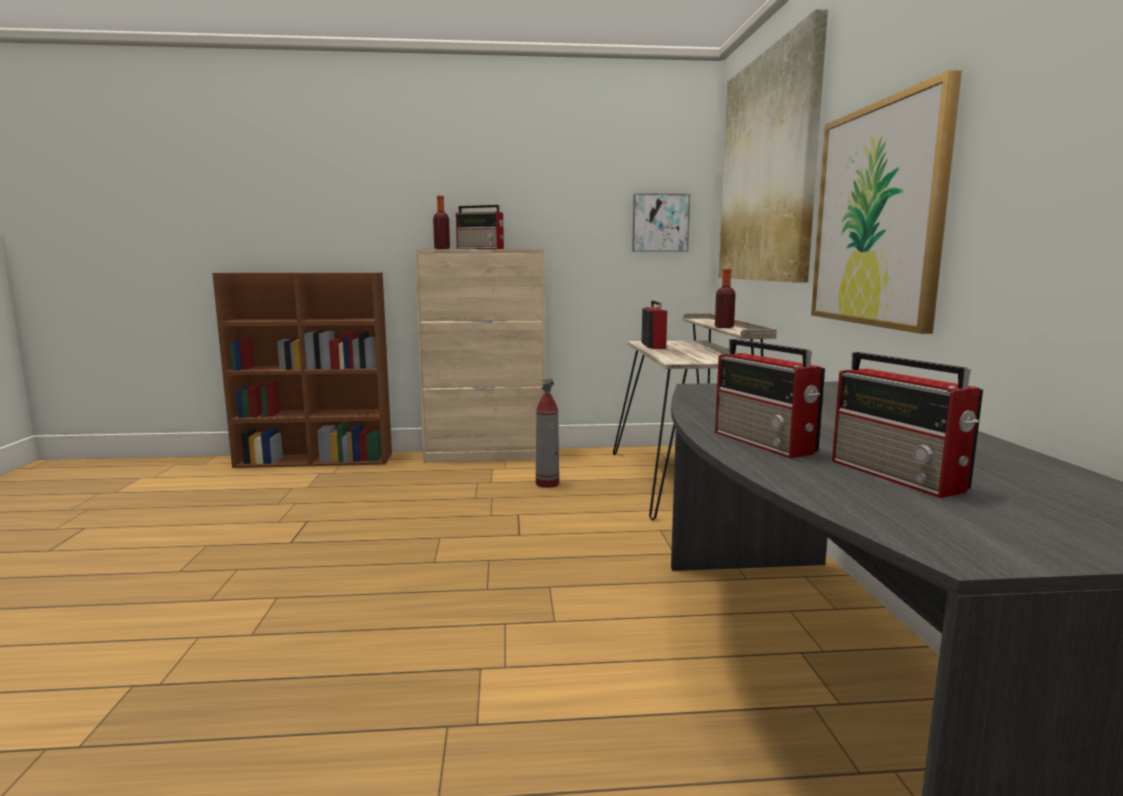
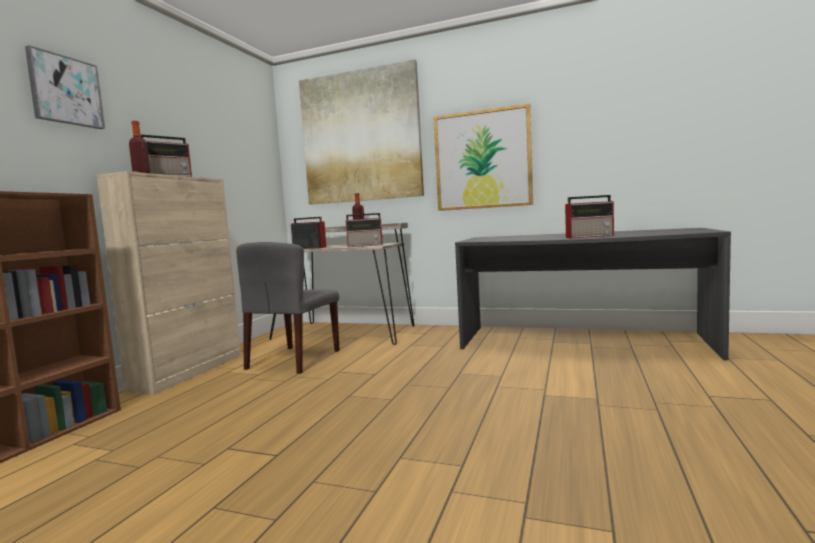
camera: 65 degrees left, 5 degrees down
(547, 484) = (294, 360): fire extinguisher -> grey chair
(660, 223) = (258, 167): picture -> picture (65, 90)
(899, 476) = (637, 233): radio -> radio (366, 245)

